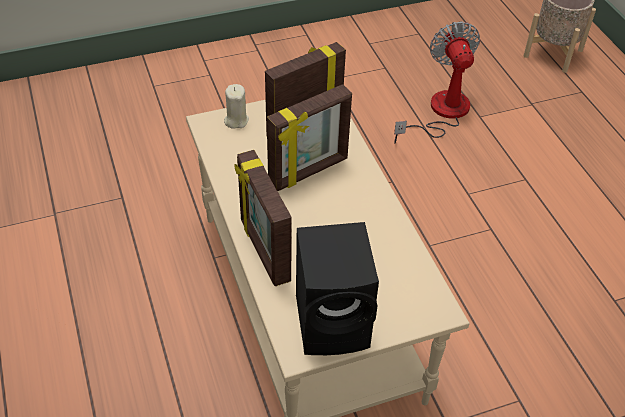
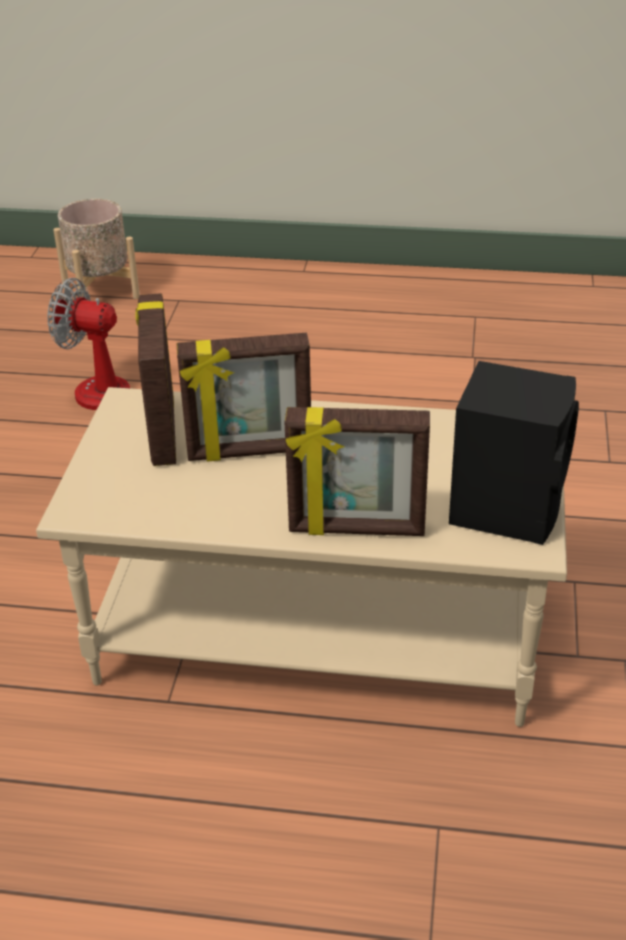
camera: 60 degrees left, 10 degrees down
(236, 120) = (94, 484): beige candle -> none
(309, 172) = (249, 452): picture frame -> picture frame turned 90 degrees clockwise

